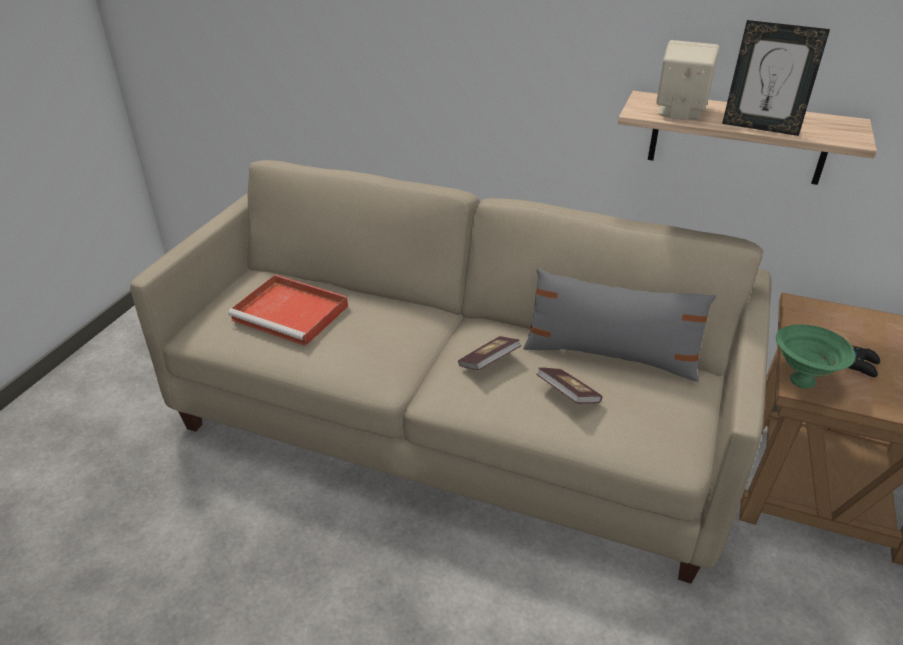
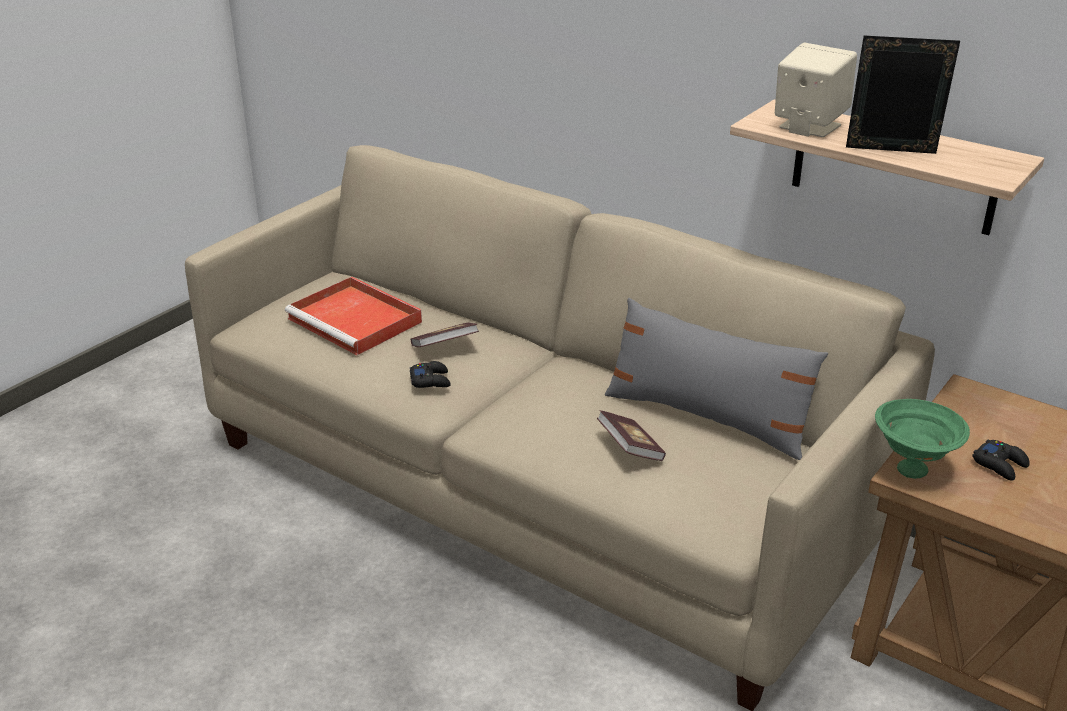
camera: 15 degrees right, 5 degrees down
(377, 359) = (430, 380): none -> black game controller
(489, 362) = (555, 402): book -> book (445, 347)
(760, 127) = (891, 153): picture frame -> picture frame turned 150 degrees clockwise

